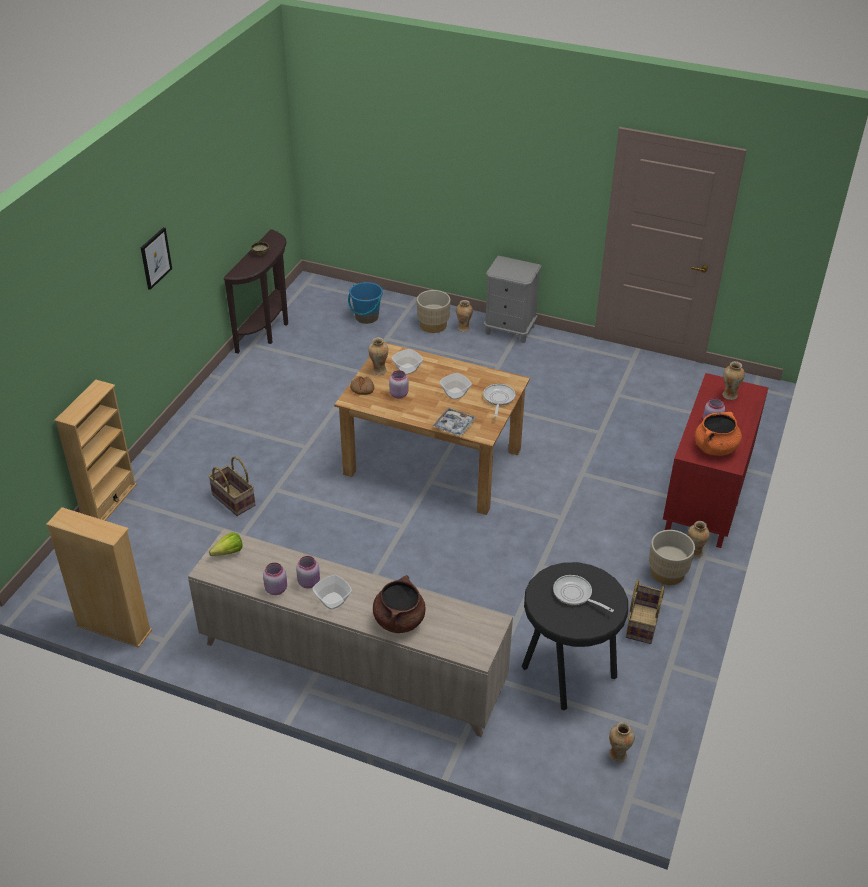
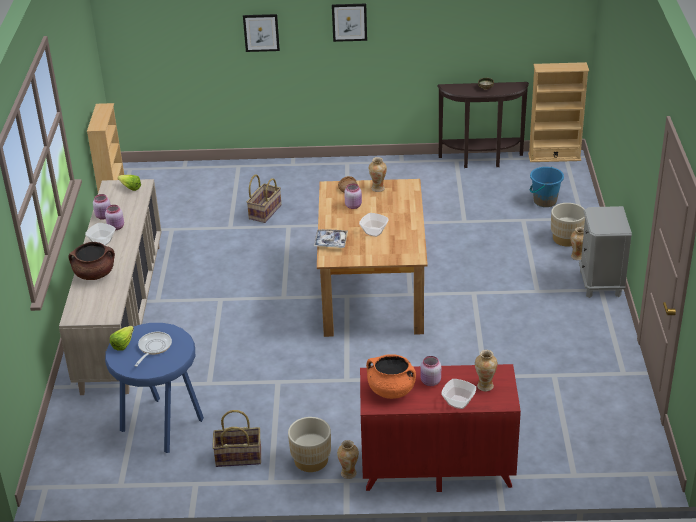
camera: 70 degrees right, 5 degrees down
(95, 325) = (261, 32): none -> picture
(109, 502) = (231, 164): beige bookcase -> beige bookcase (554, 157)
(406, 369) = (390, 200): bowl -> bowl (458, 402)
(498, 399) = (382, 255): frying pan -> none
(555, 616) = (125, 343): none -> lettuce
(566, 673) = (161, 424): black stool -> blue stool
(618, 755) = (86, 472): vase -> none

